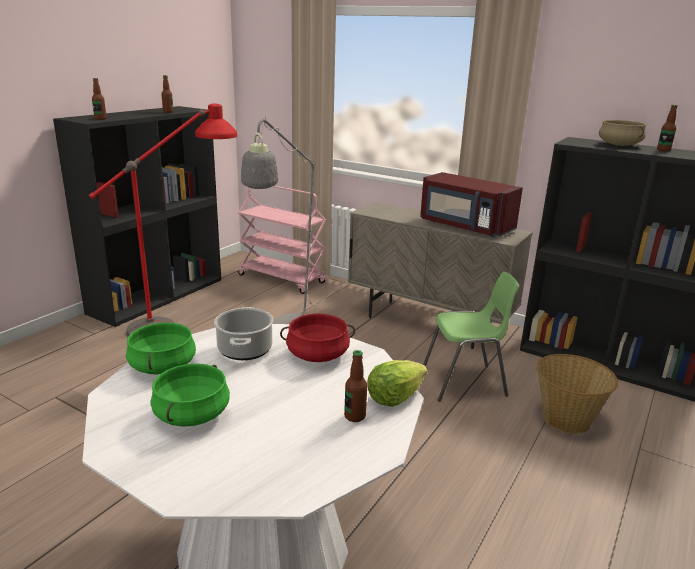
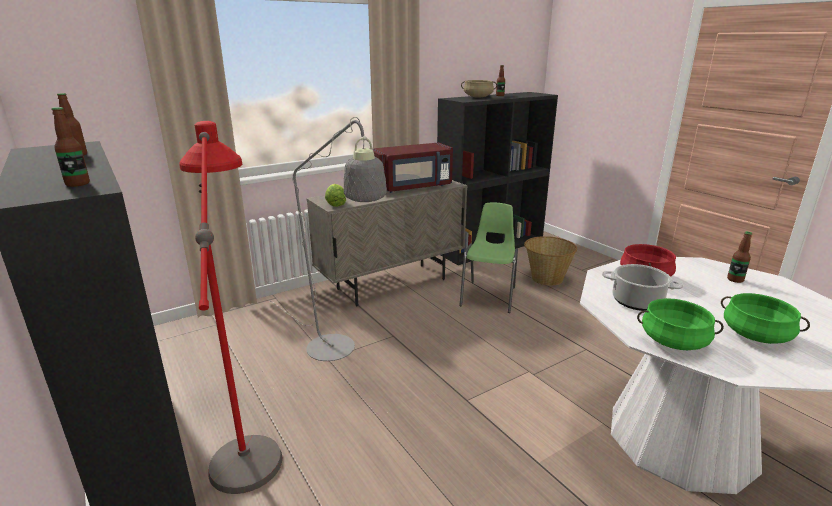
camera: 65 degrees left, 0 degrees up
(282, 279) = (214, 332): pink cart -> none
(394, 397) = (706, 265): lettuce -> lettuce (335, 204)

